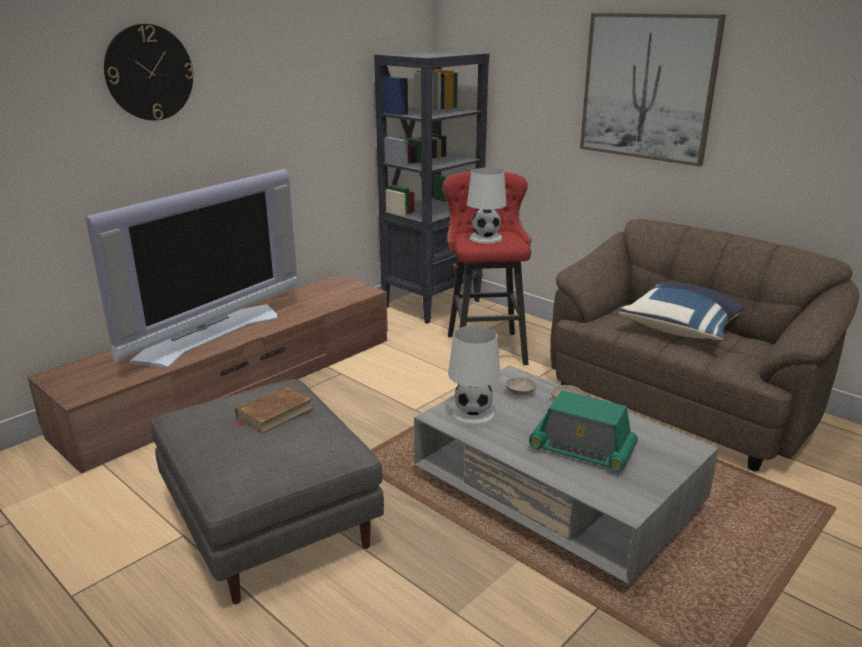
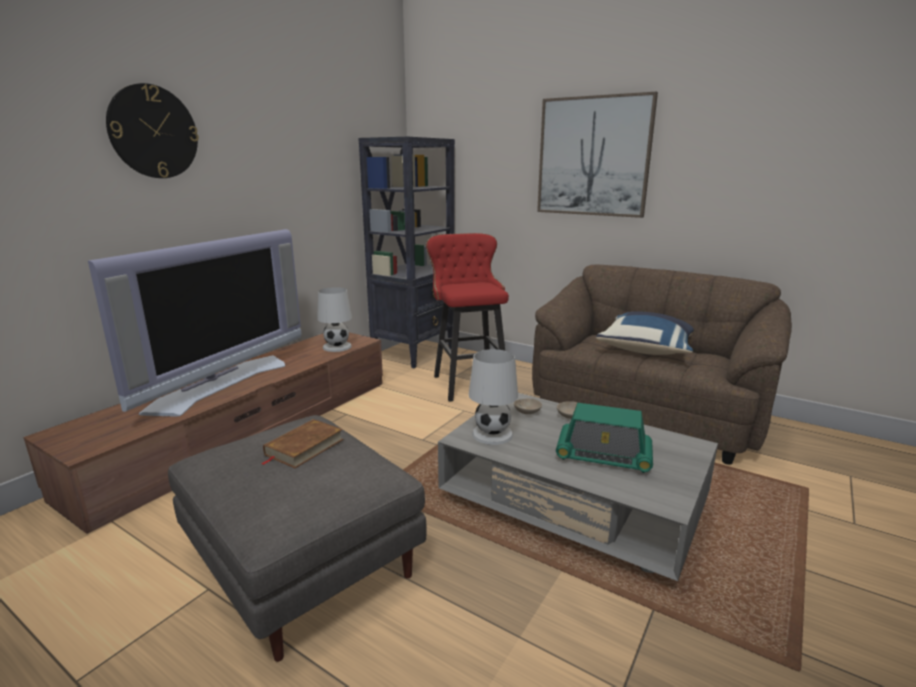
camera: 10 degrees left, 5 degrees down
(485, 238) = (467, 287): white table lamp -> white table lamp (336, 347)

